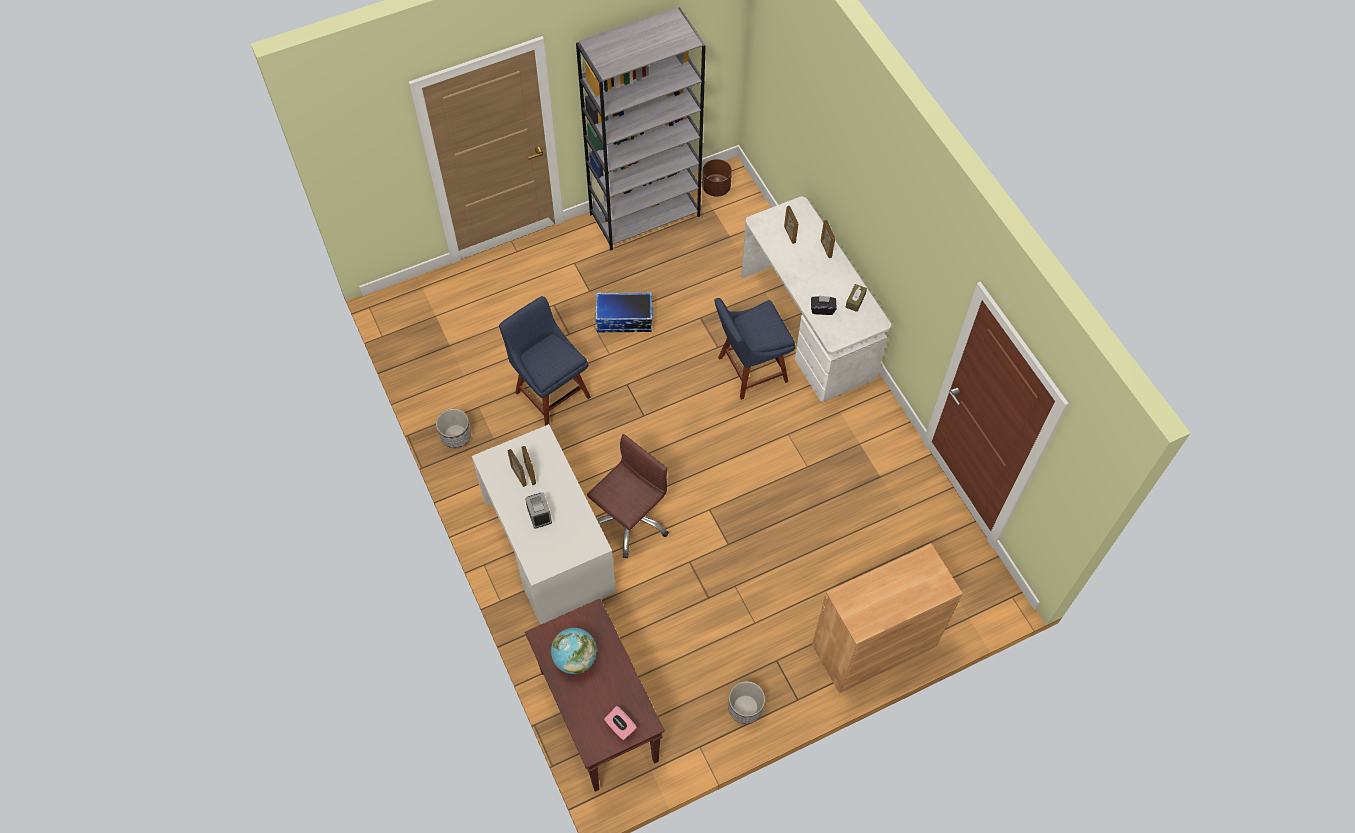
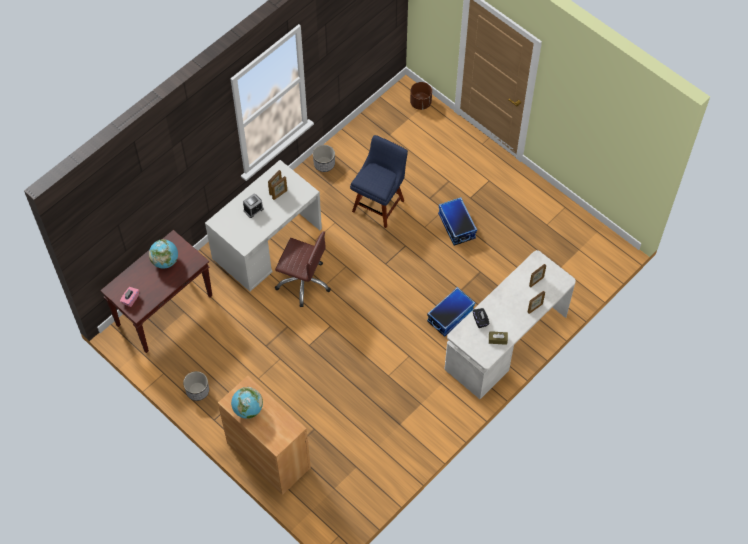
camera: 70 degrees right, 0 degrees up
(645, 214) = (552, 208): grey bookcase -> none
(716, 188) = (600, 245): brown planter -> brown planter (420, 103)
(749, 370) = (450, 316): blue chair -> storage box
(880, 607) = (248, 409): none -> globe

